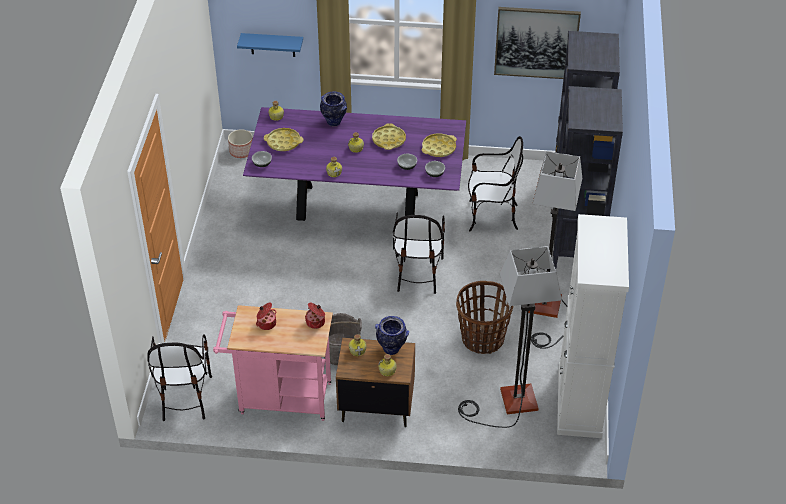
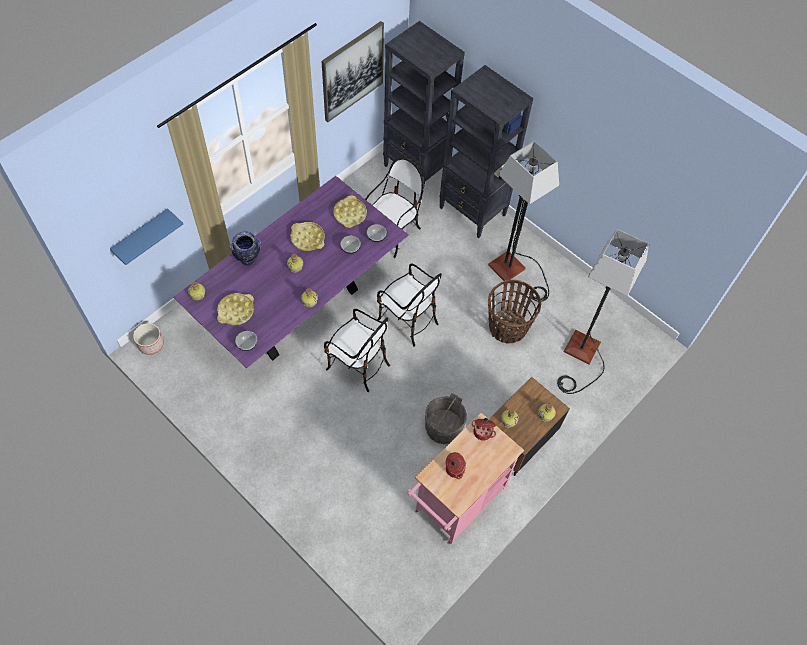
camera: 55 degrees left, 15 degrees up
(184, 397) = (397, 576): chair -> chair (358, 365)
(392, 349) = (526, 396): vase -> none
(579, 401) = (611, 314): white cabinet -> none

